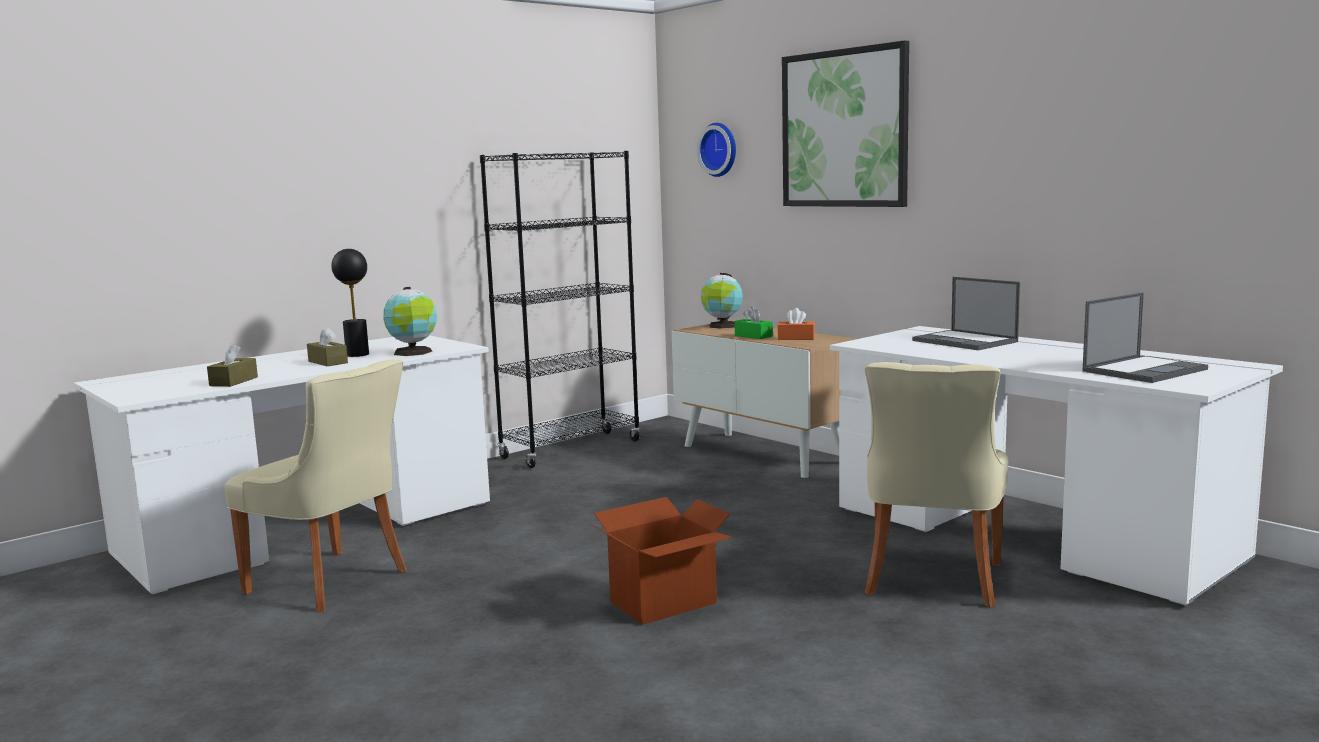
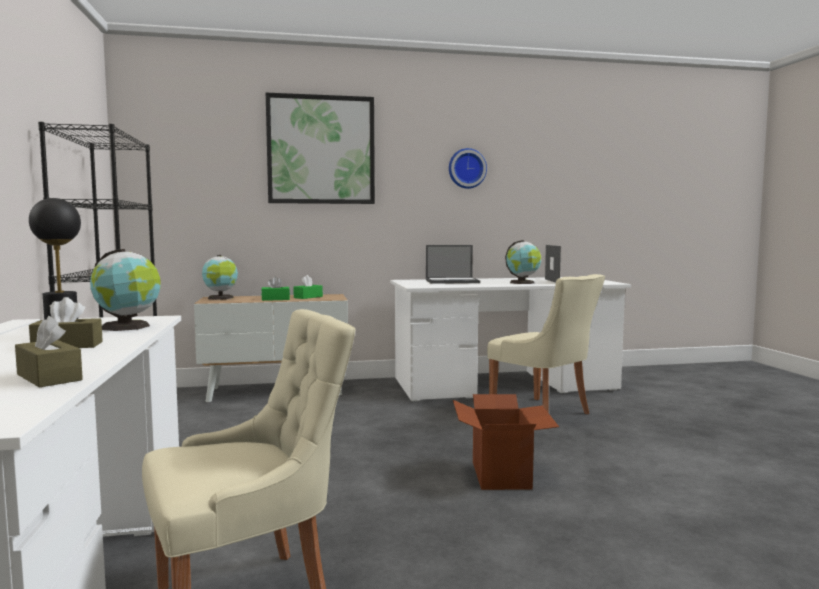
camera: 60 degrees left, 5 degrees down
(720, 149) = (192, 157): wall clock -> wall clock (466, 168)
(796, 338) = (308, 297): orange tissue box -> green tissue box
(1039, 360) = (523, 283): none -> globe

